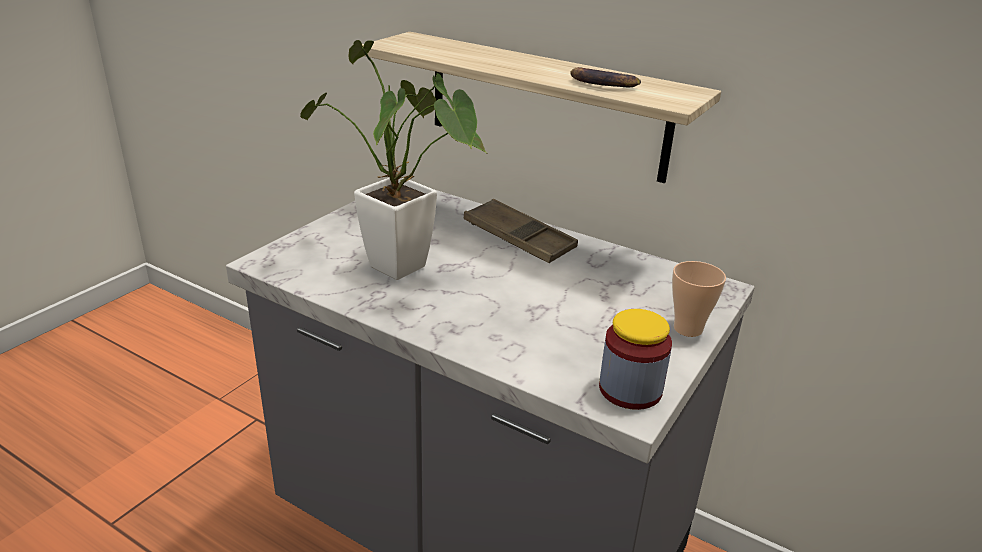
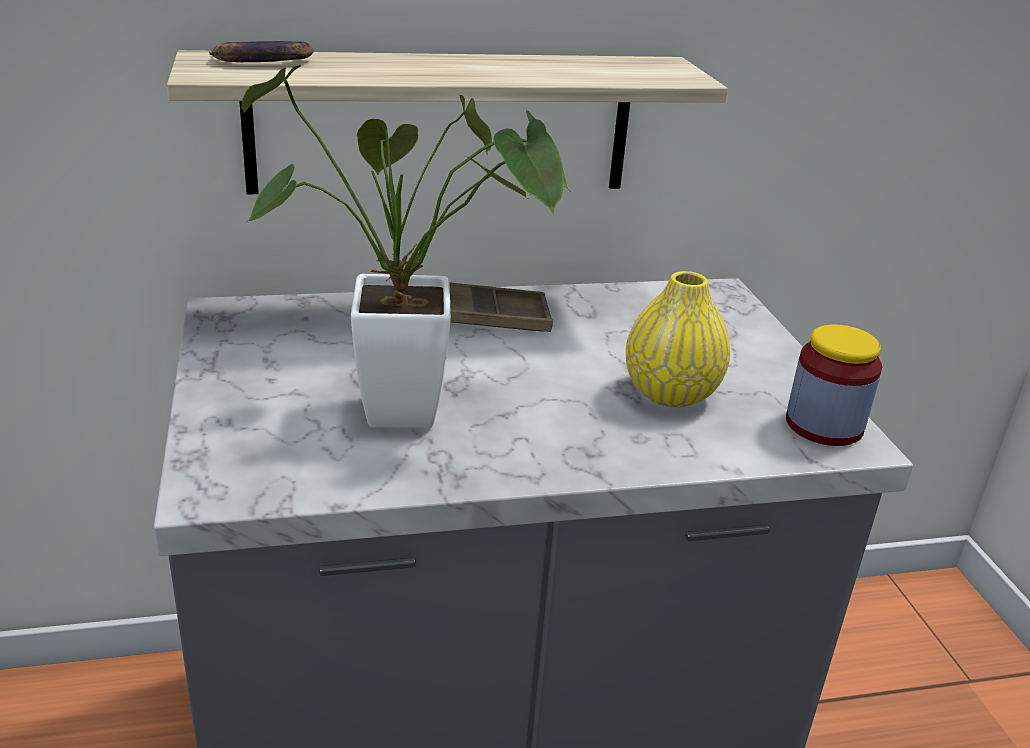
camera: 45 degrees left, 0 degrees up
(561, 325) = (670, 393): none -> yellow vase
(602, 84) = (581, 73): banana -> banana (262, 61)
(688, 329) = (765, 343): cup -> none

